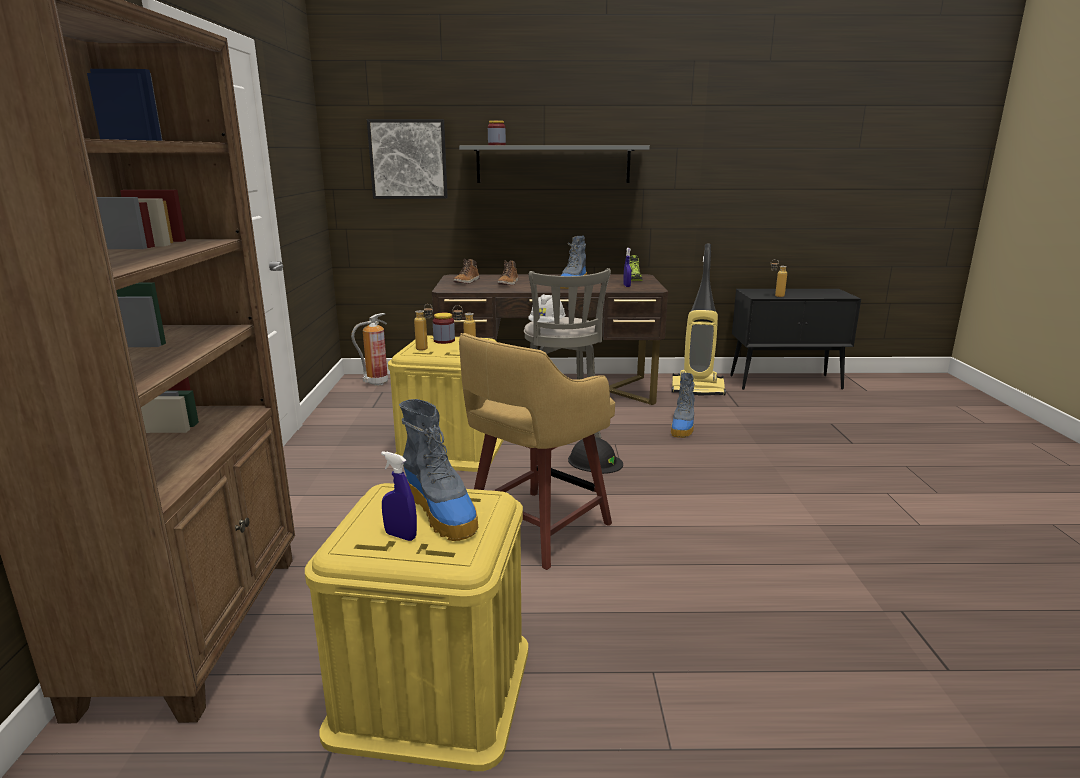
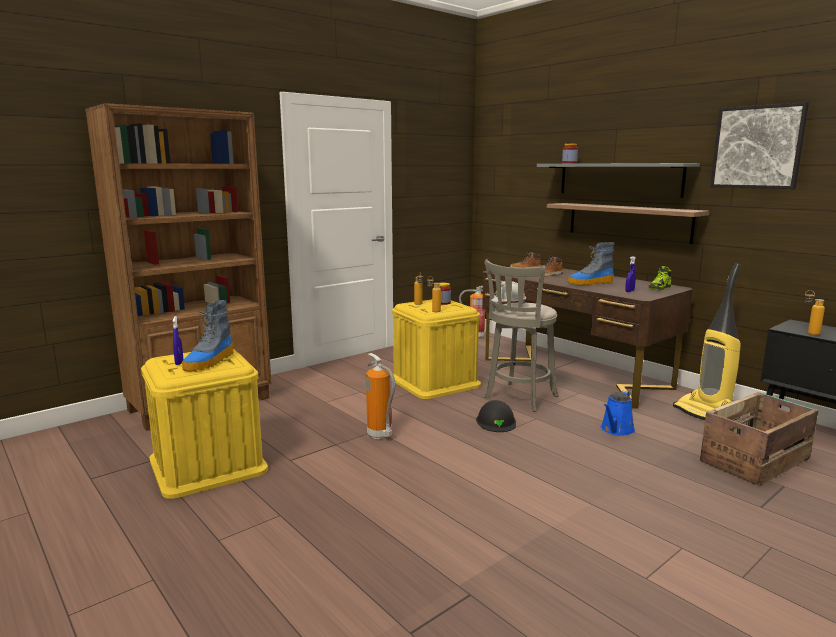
camera: 50 degrees right, 5 degrees down
(408, 159) = (520, 174): picture -> picture (757, 147)
(535, 529) = (380, 435): yellow stool -> fire extinguisher
(568, 212) = (628, 222): none -> shelf
(682, 427) = (616, 430): boot -> blue watering can
(787, 412) = (756, 460): none -> crate

